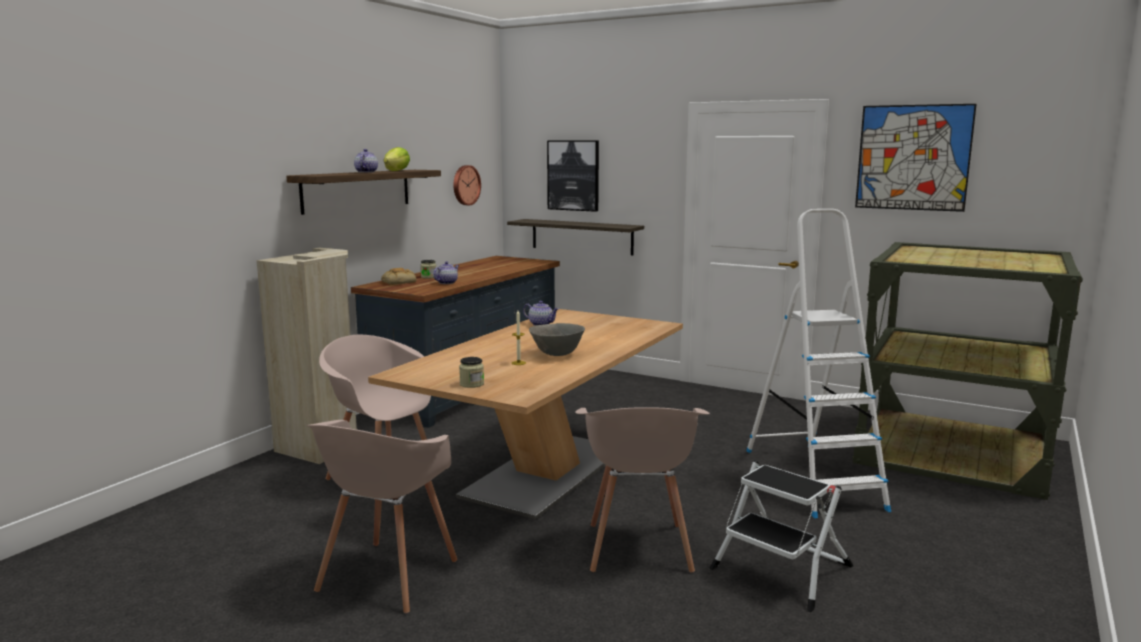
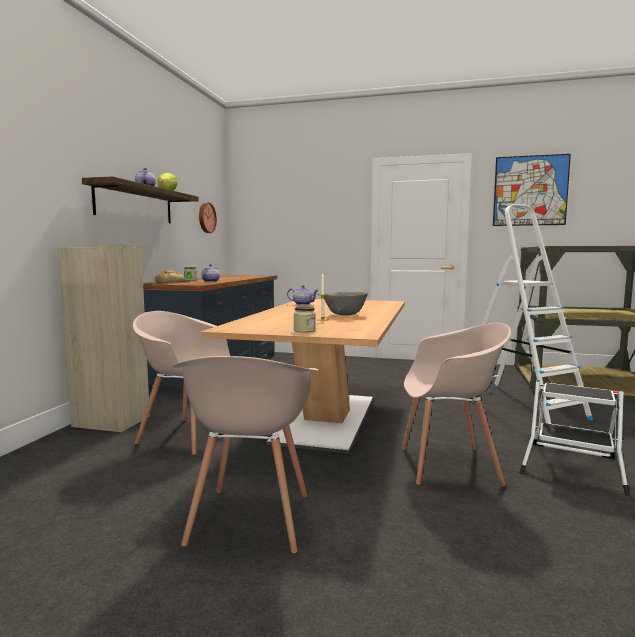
camera: 15 degrees left, 5 degrees down
(573, 175) = (285, 213): picture -> none
(581, 236) = (292, 257): shelf -> none
(638, 549) = (450, 466): beige chair -> beige chair turned 75 degrees counterclockwise

